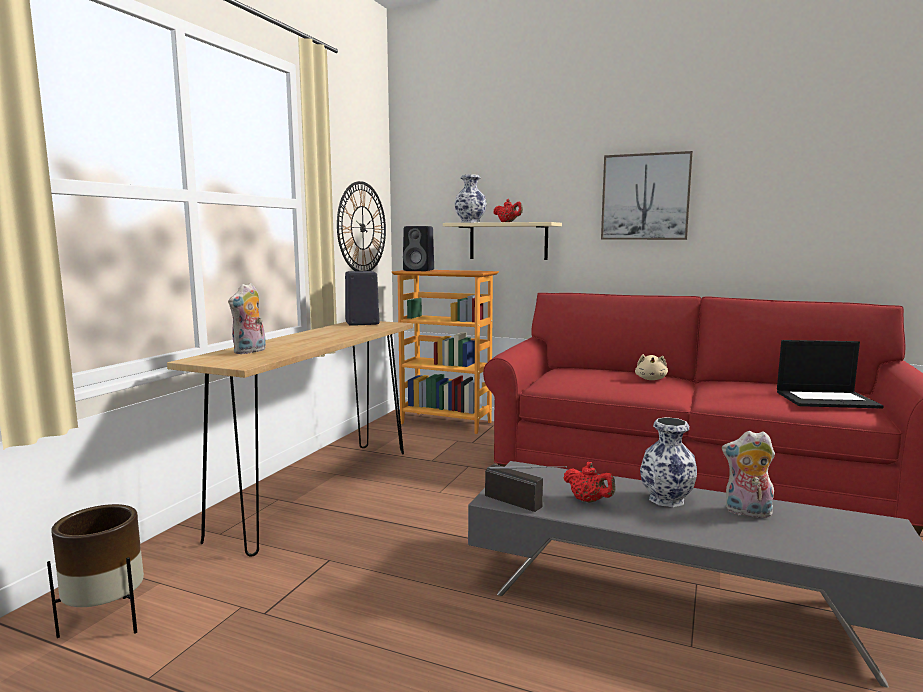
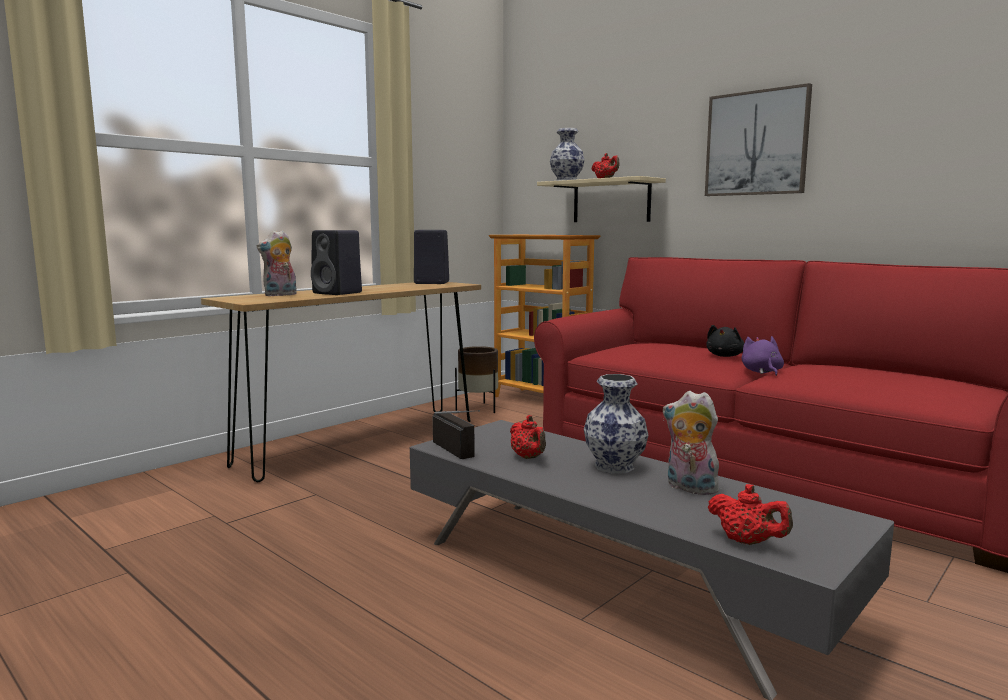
camera: 20 degrees right, 0 degrees up
(107, 621) = (113, 508): brown planter -> brown planter (478, 408)
(362, 228) = (460, 189): wall clock -> none
(420, 270) = (520, 234): black speaker -> black speaker (339, 293)
(651, 379) = (725, 356): beige plush toy -> black plush toy
(694, 393) = (761, 372): none -> purple plush toy
(827, 399) = (922, 388): laptop -> none
(851, 559) = (747, 542): none -> red teapot

